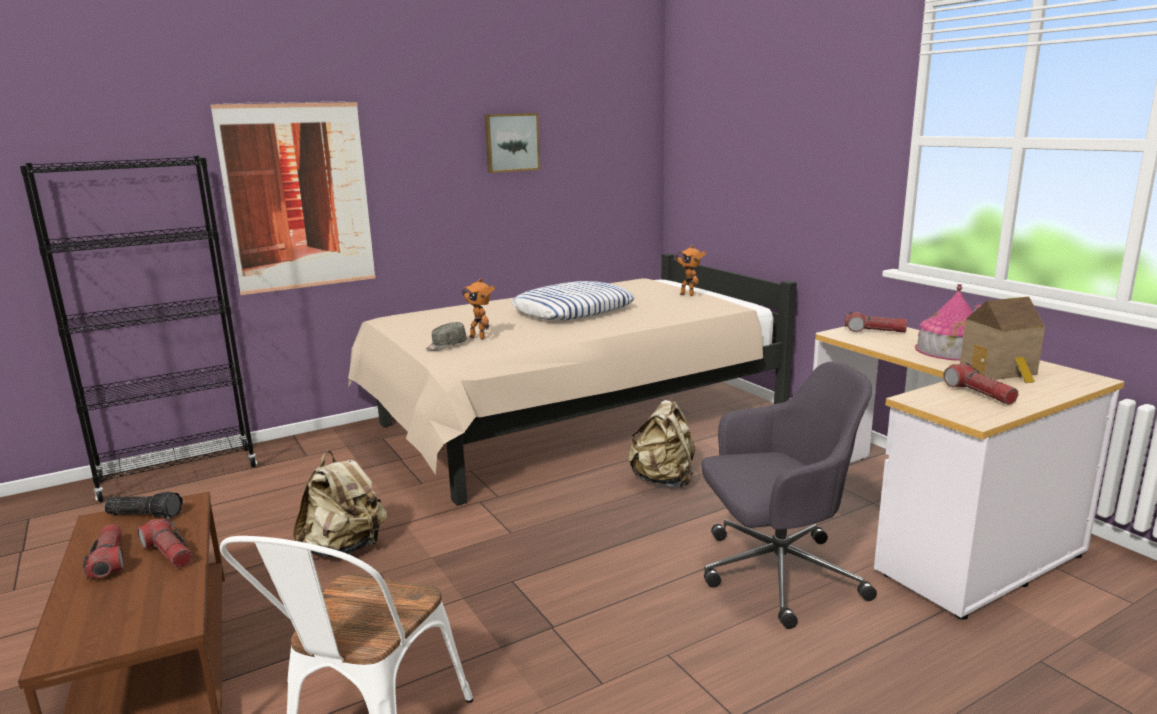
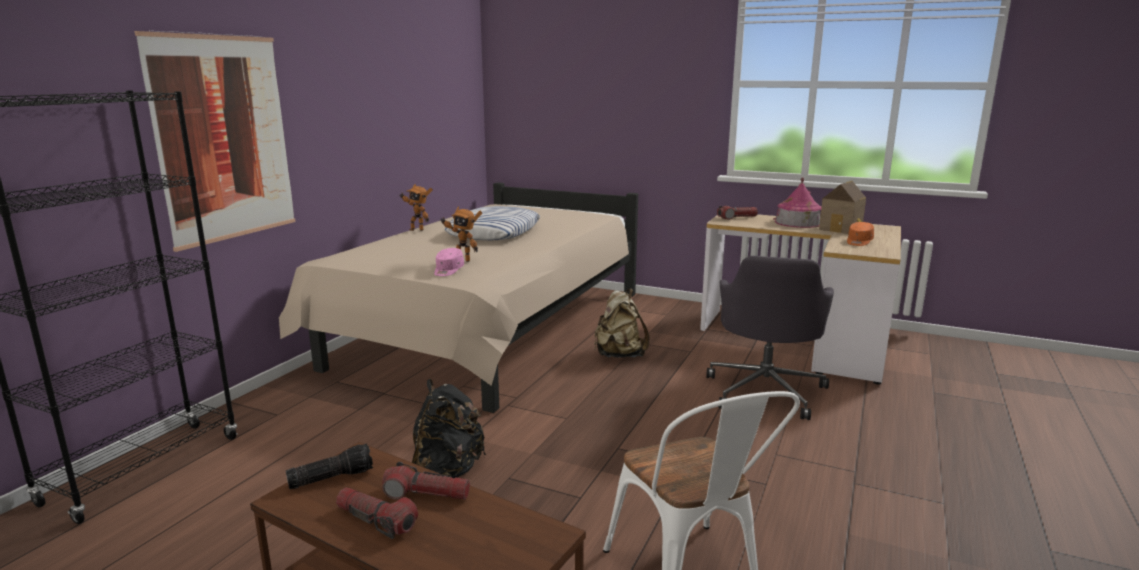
camera: 35 degrees left, 0 degrees up
(345, 548) = (447, 471): beige backpack -> black backpack
(446, 346) = (448, 270): grey cap -> pink cap
(511, 142) = (389, 84): picture -> none
(687, 294) = (555, 211): toy robot -> toy robot (417, 229)
(775, 574) = (766, 391): grey office chair -> grey office chair turned 150 degrees clockwise
(979, 393) = (859, 242): flashlight -> orange cap

